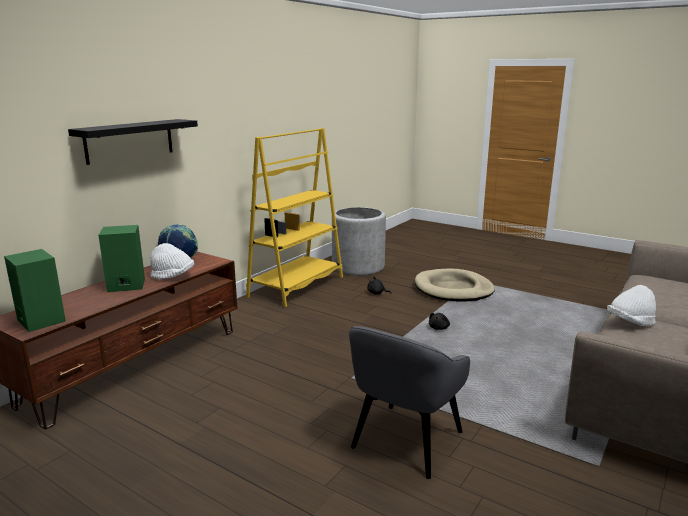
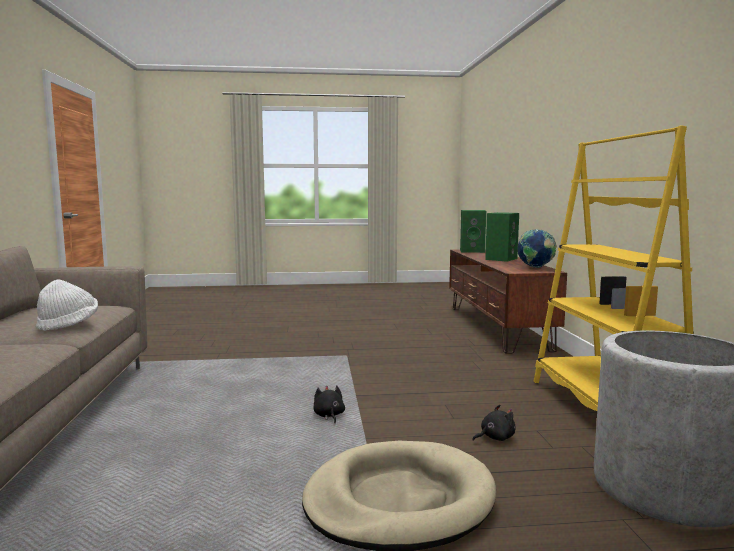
camera: 140 degrees right, 10 degrees down
(130, 140) = (553, 146): black shelf -> none
(173, 276) = (497, 264): white hat -> none
(406, 441) = (263, 344): grey armchair -> none

